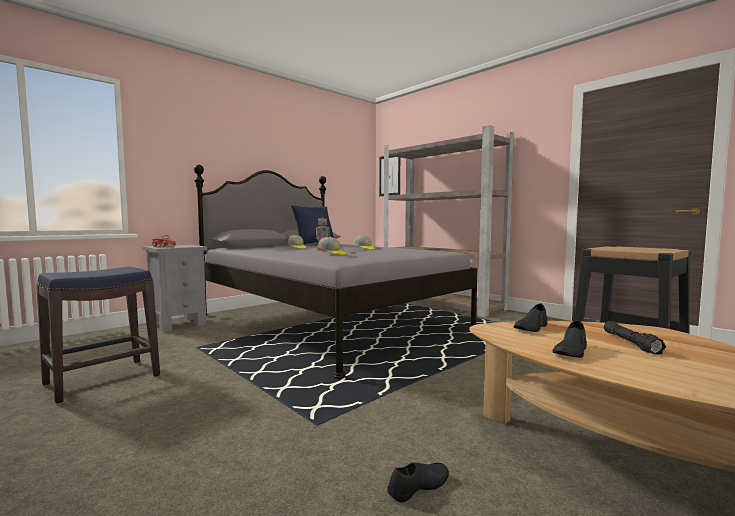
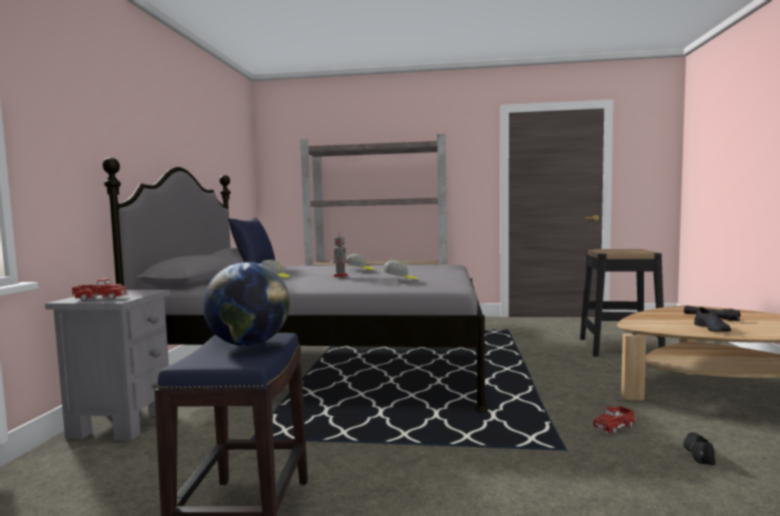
camera: 40 degrees left, 0 degrees up
(107, 271) = (249, 344): none -> globe
(389, 175) = (281, 174): picture -> none
(405, 429) = (613, 426): none -> toy truck
(531, 328) = (648, 320): black shoe -> none

